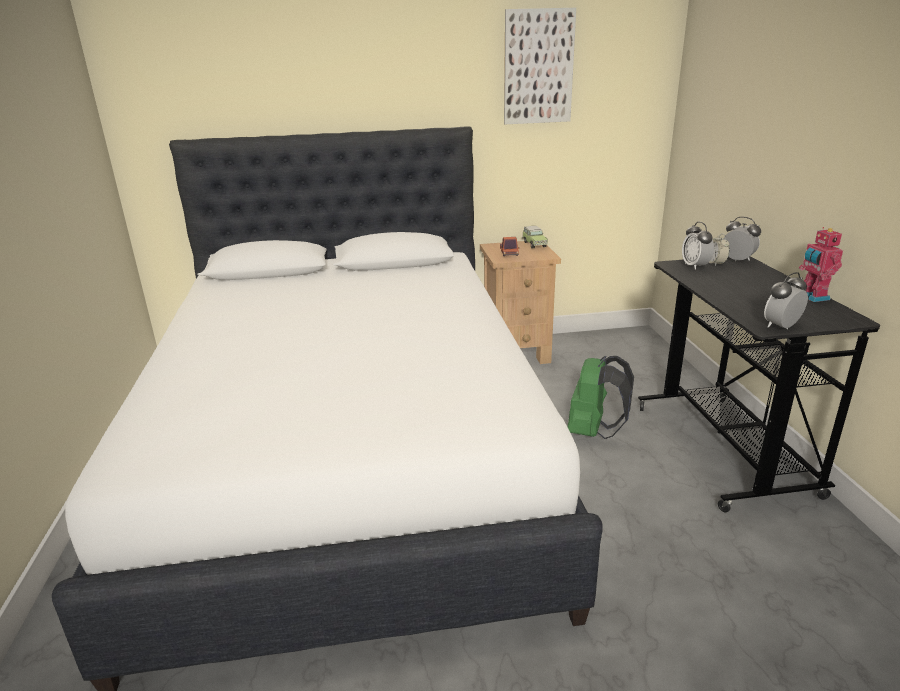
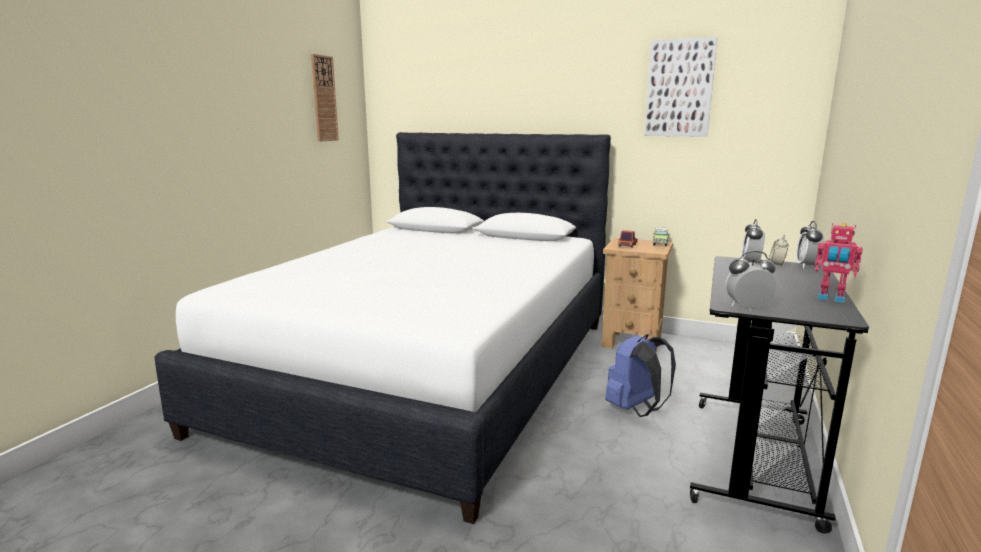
camera: 30 degrees right, 10 degrees down
(56, 101) = (324, 99): none -> wall clock
(593, 431) = (636, 409): green backpack -> blue backpack
(737, 260) = (806, 266): alarm clock -> alarm clock turned 150 degrees counterclockwise
(812, 297) = (831, 298): toy robot -> toy robot turned 75 degrees counterclockwise

